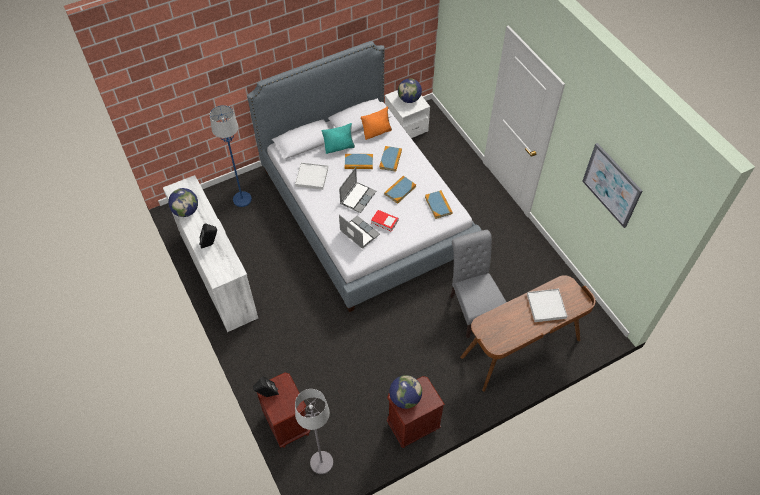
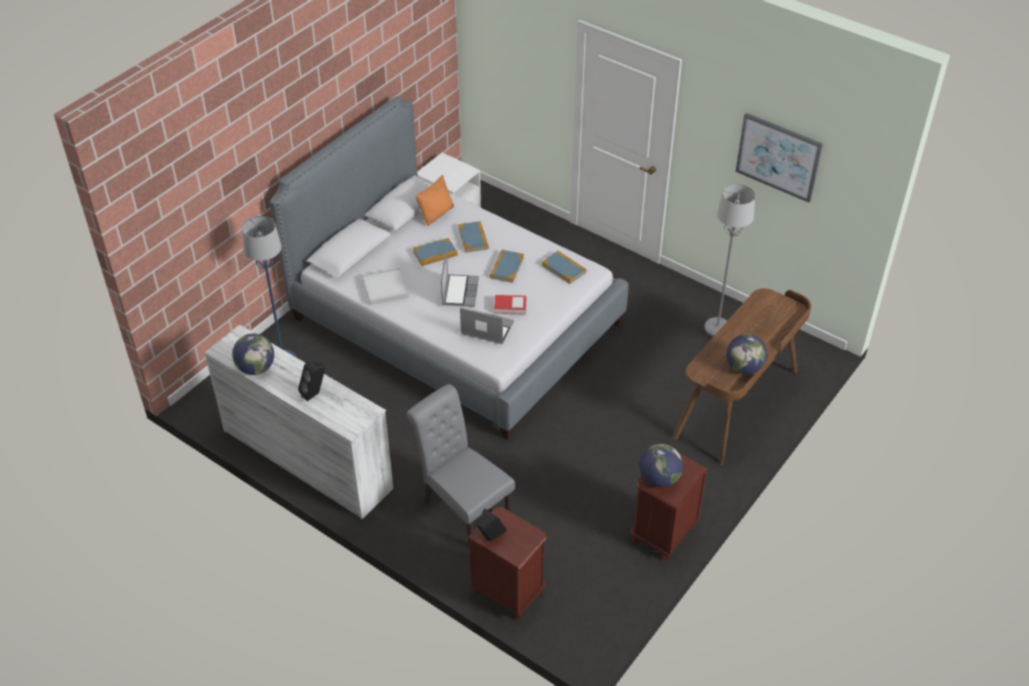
camera: 25 degrees left, 10 degrees down
(322, 463) = (578, 617): grey floor lamp -> grey floor lamp (717, 328)
(339, 147) = (399, 244): turquoise pillow -> none
(409, 99) = (449, 169): globe -> globe (744, 368)
(472, 308) = (655, 382): grey chair -> grey chair (462, 508)
(546, 306) = (758, 326): white tray -> none

